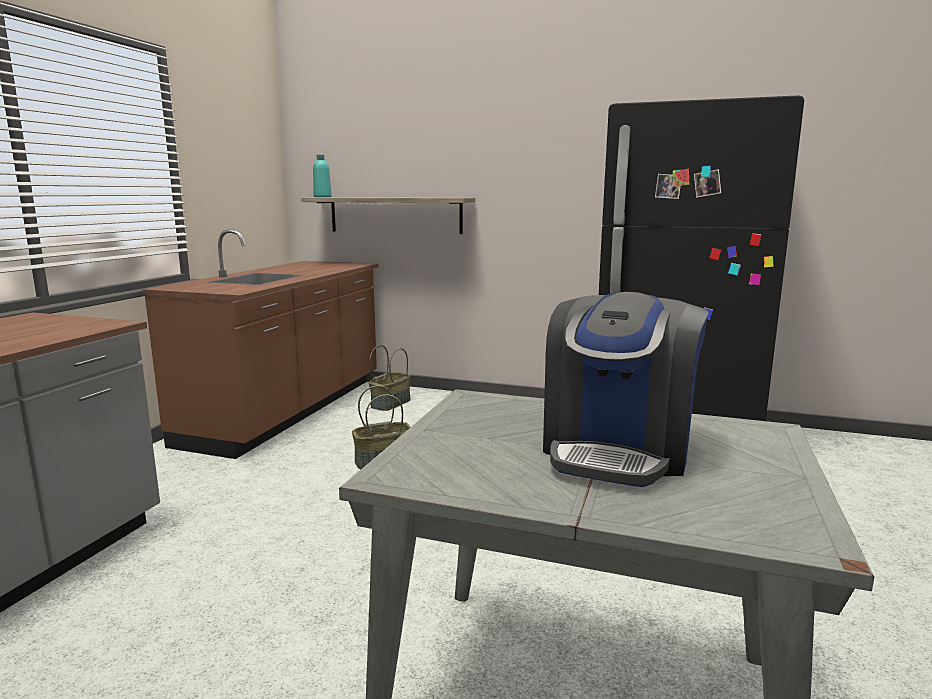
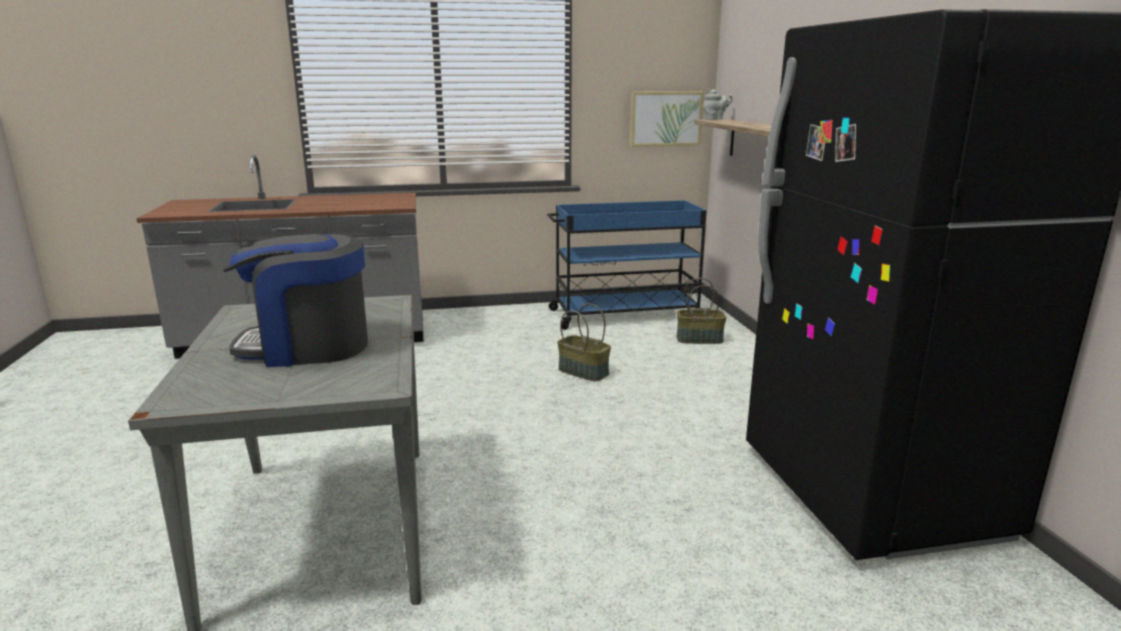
camera: 60 degrees right, 5 degrees up
(256, 199) = (665, 118): none -> picture
(288, 411) = (624, 315): brown counter -> blue cart
(322, 197) = (715, 119): turquoise bottle -> grey teapot

